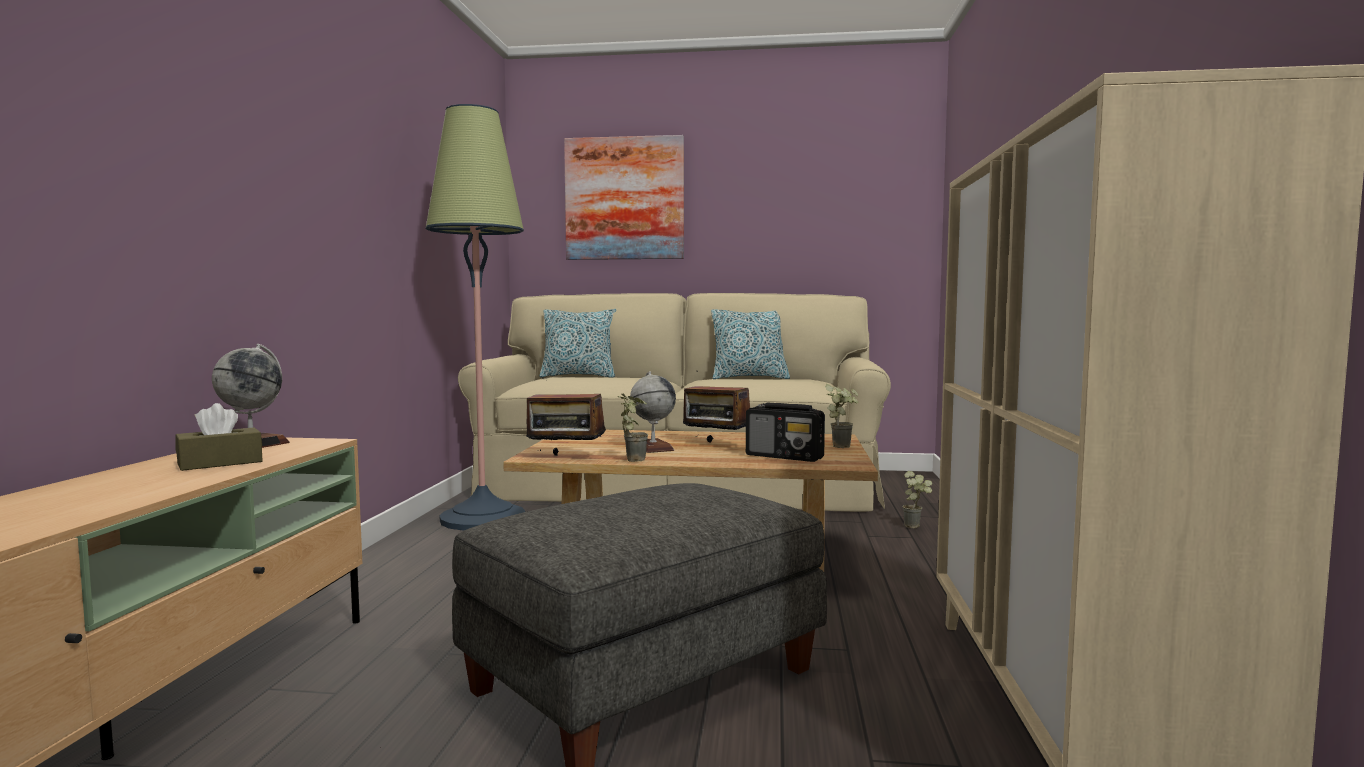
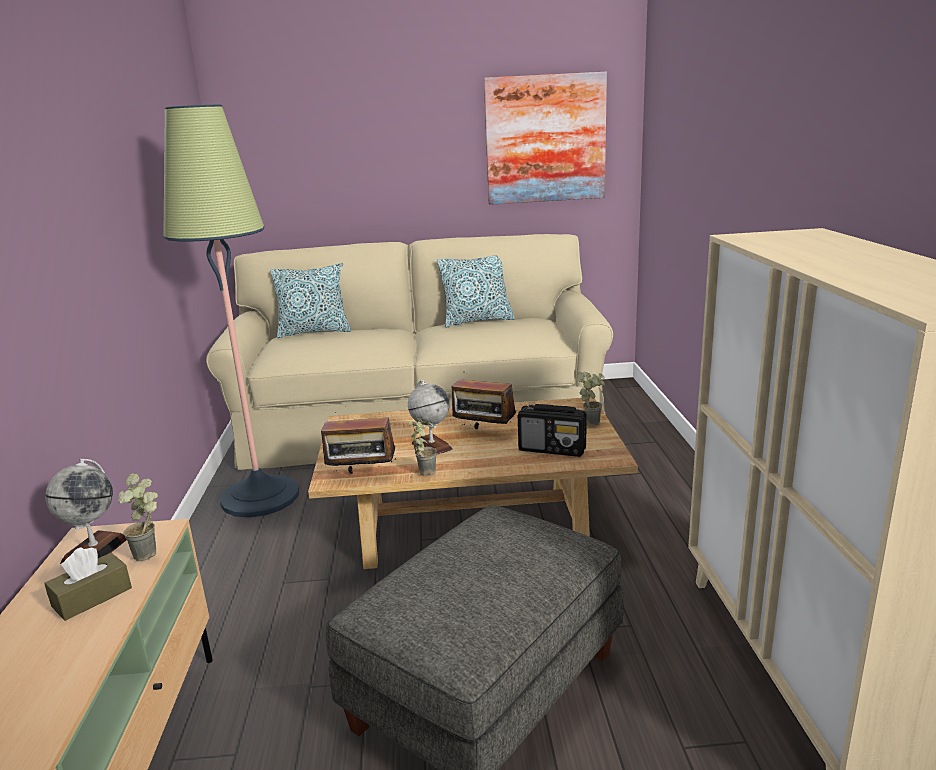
camera: 10 degrees left, 15 degrees up
(624, 198) = (334, 142): picture -> picture (545, 139)
(916, 526) = (640, 458): potted plant -> potted plant (152, 554)

